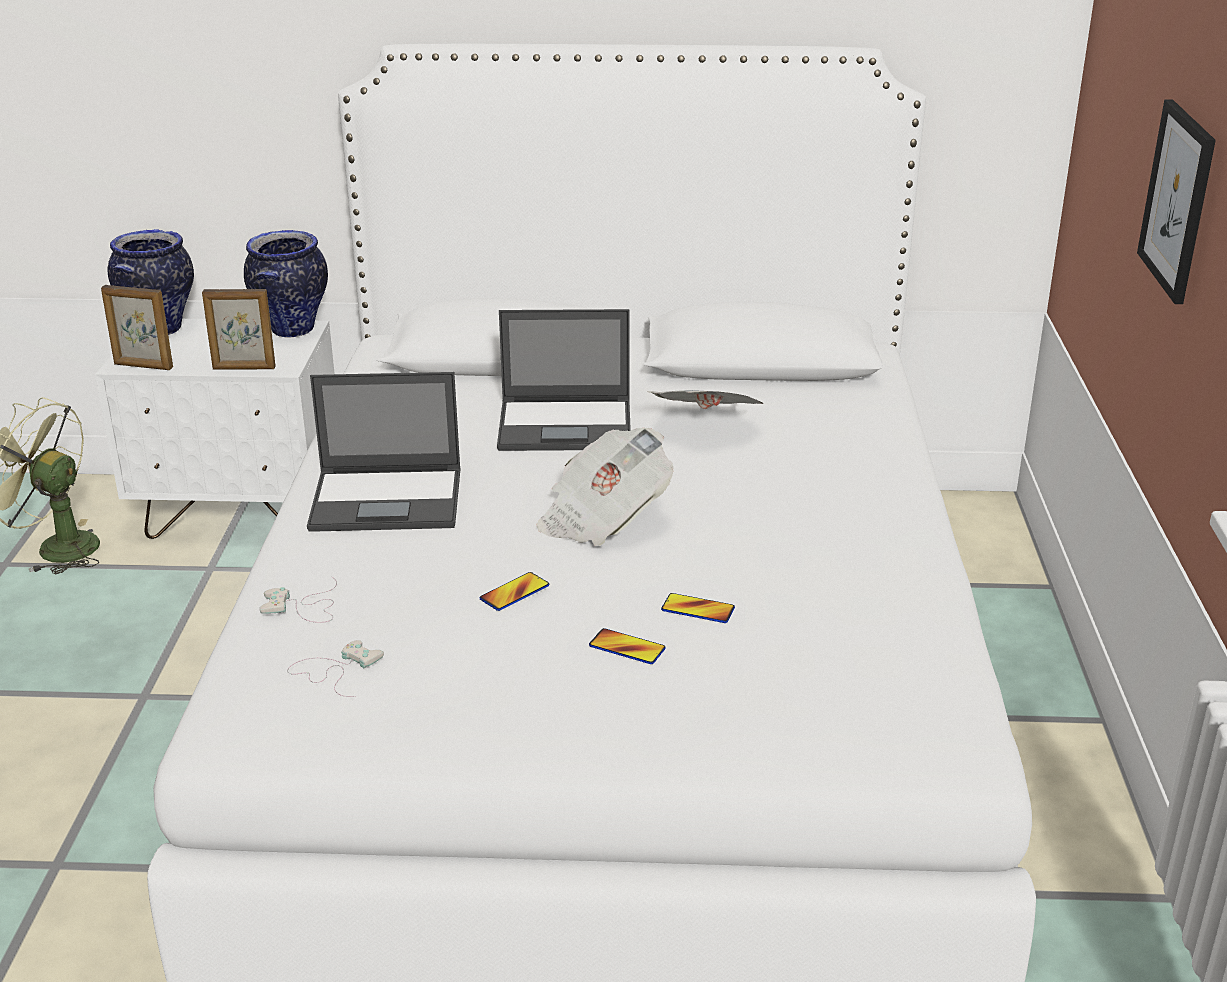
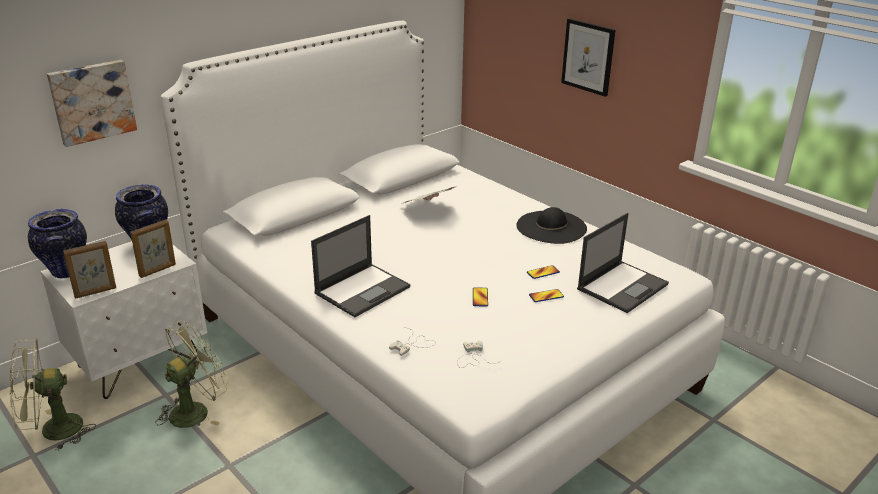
camera: 45 degrees left, 0 degrees up
(210, 606) = (196, 410): none -> green fan
(244, 77) = (92, 101): none -> picture
(567, 425) = (376, 230): laptop -> laptop (623, 286)
(603, 518) = (456, 257): newspaper -> none
(863, 544) = (551, 227): none -> black hat

